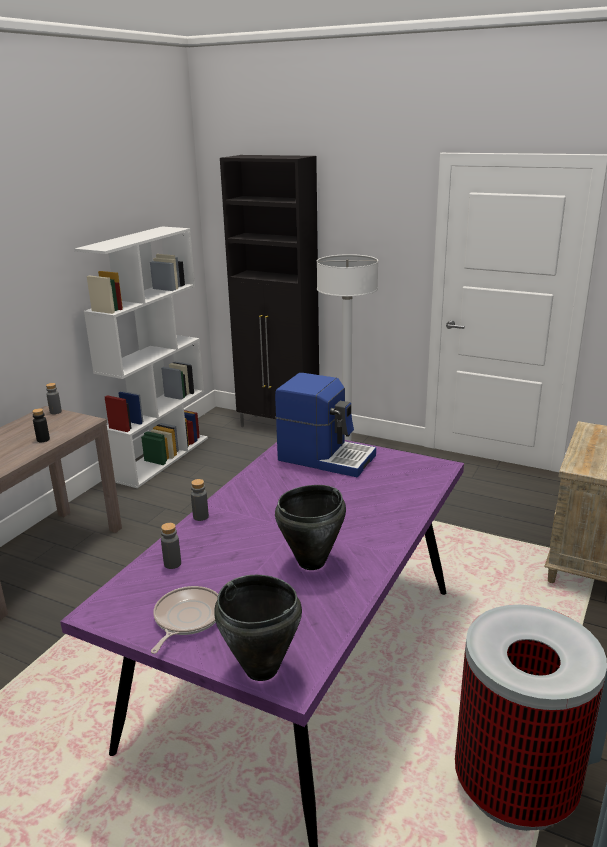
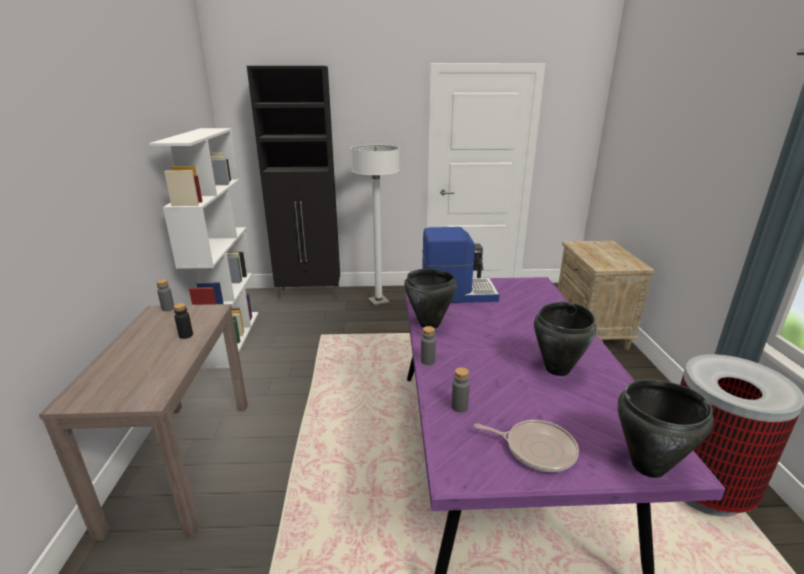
camera: 30 degrees left, 0 degrees up
(186, 618) = (536, 449): frying pan -> frying pan turned 120 degrees clockwise
(250, 483) = (429, 325): none -> black cooking pot

